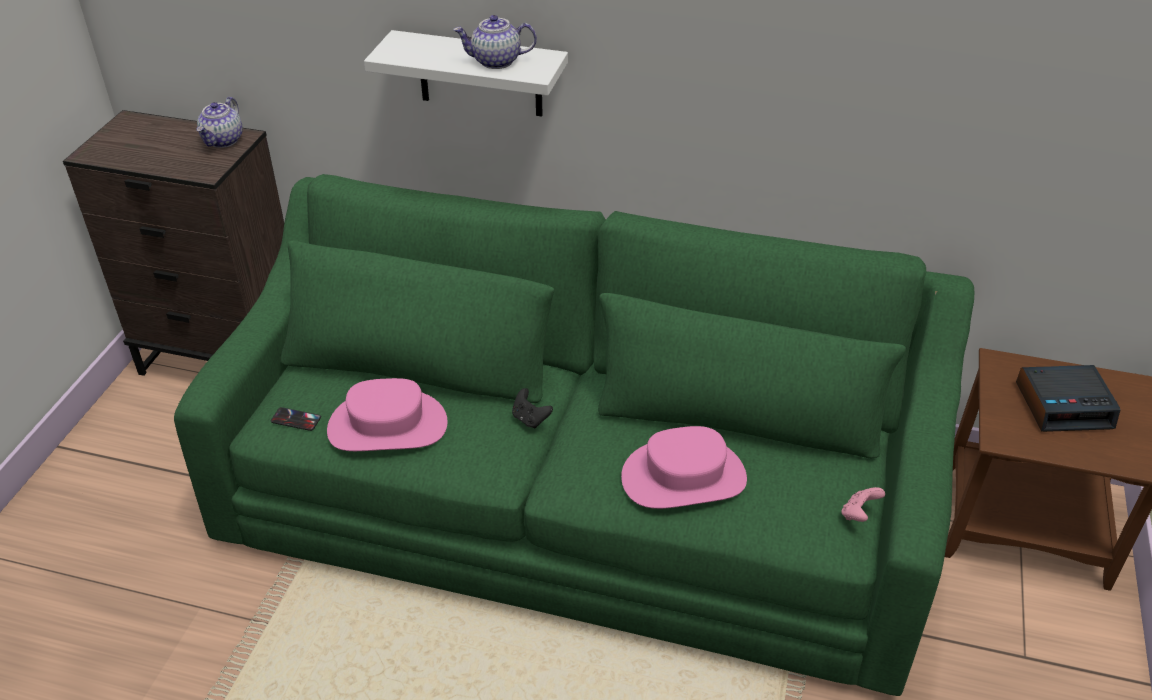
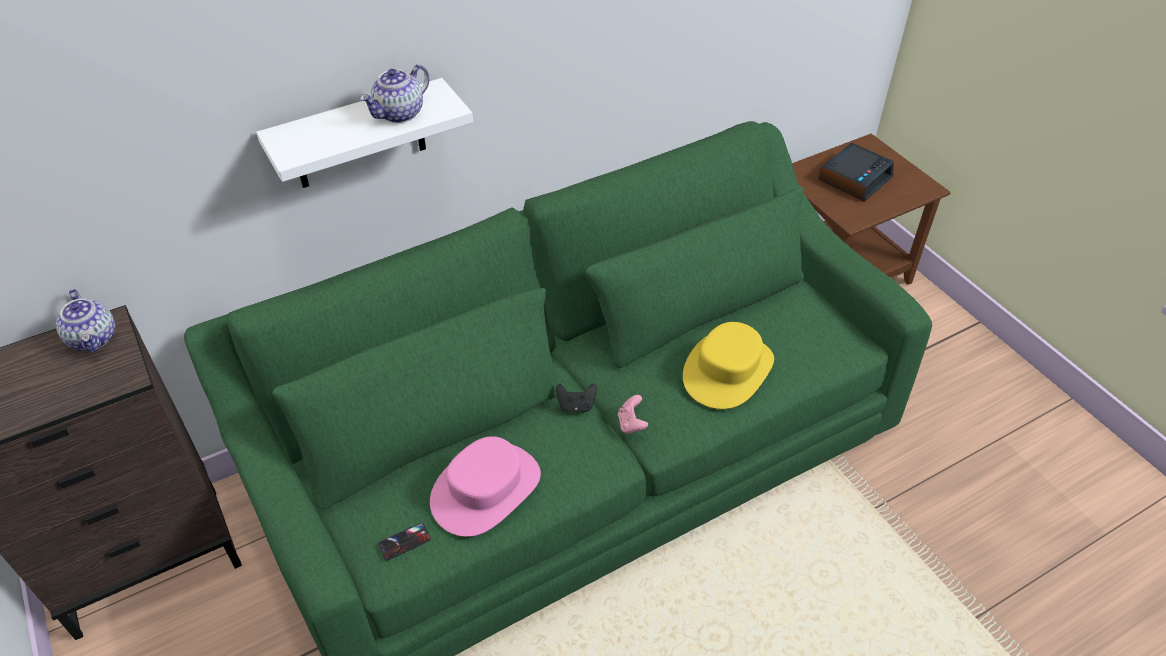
camera: 45 degrees left, 5 degrees up
(684, 477) = (727, 370): pink hat -> yellow hat
(858, 514) = (840, 319): pink game controller -> pink game controller (631, 424)

